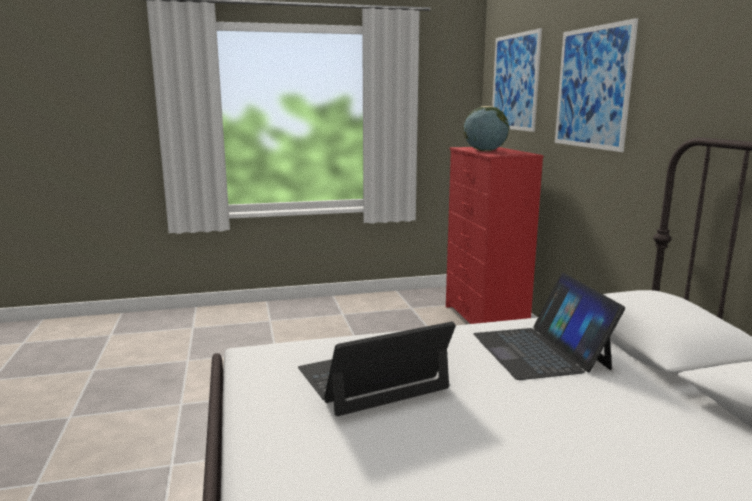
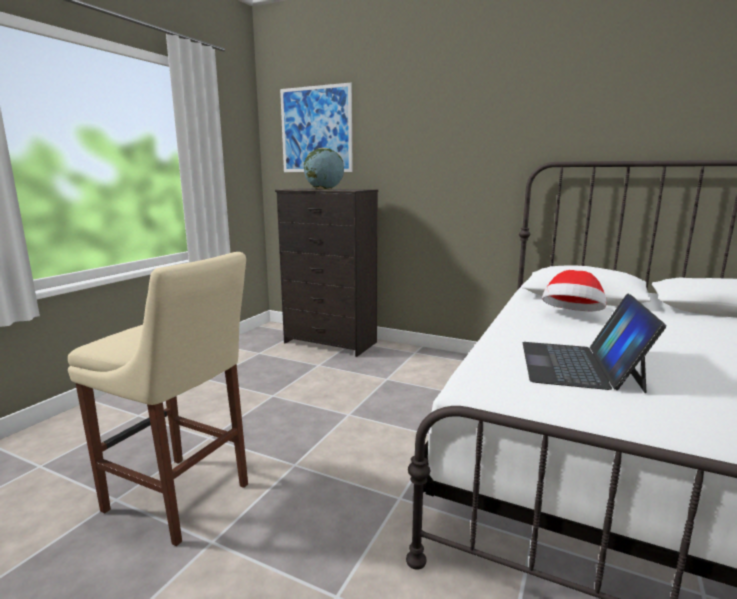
camera: 50 degrees left, 0 degrees up
(206, 376) = (182, 500): none -> beige stool
(484, 321) = (330, 343): red dresser -> black dresser
(540, 351) = (572, 316): laptop -> hat
(592, 88) = (426, 132): picture -> none

